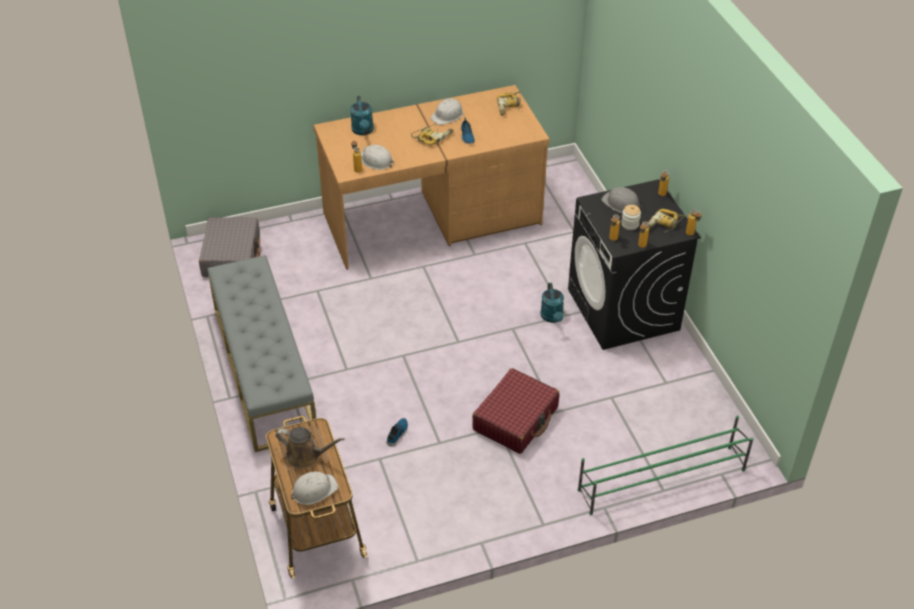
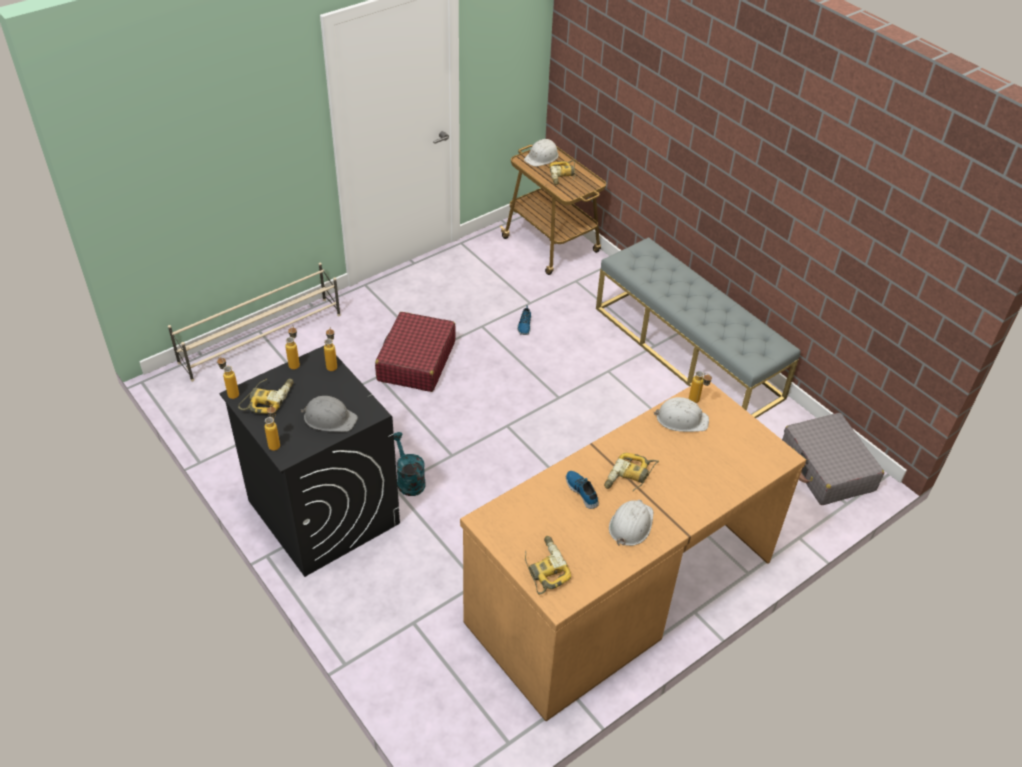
camera: 160 degrees right, 0 degrees up
(306, 456) = (563, 176): brown watering can -> power drill
(363, 131) = (731, 464): turquoise watering can -> none
(630, 224) = (313, 390): jar -> none
(660, 480) = (262, 338): green shoe rack -> beige shoe rack

